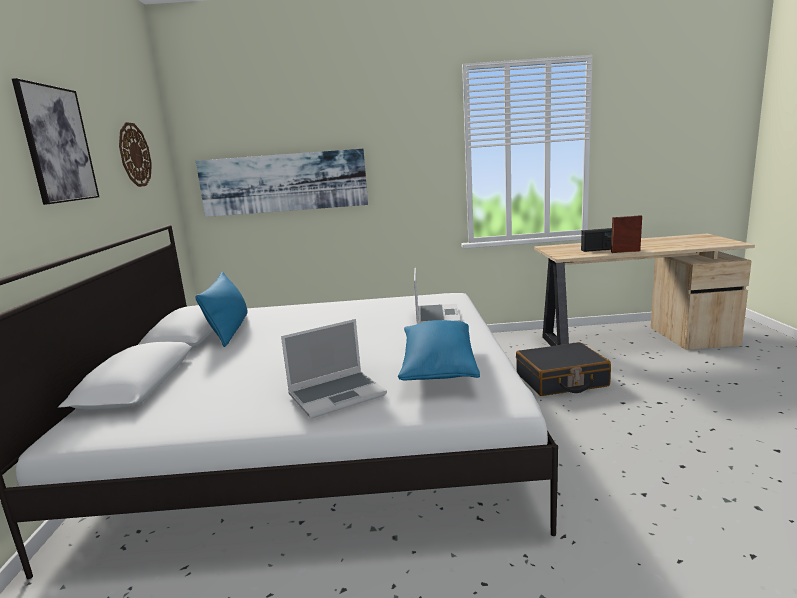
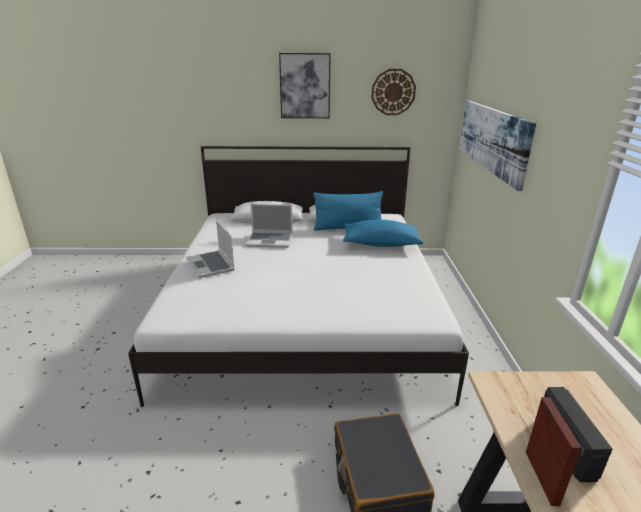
camera: 90 degrees right, 10 degrees up
(436, 316) = (353, 304): laptop -> laptop (271, 240)
(438, 367) = (227, 296): blue pillow -> blue pillow (381, 244)

